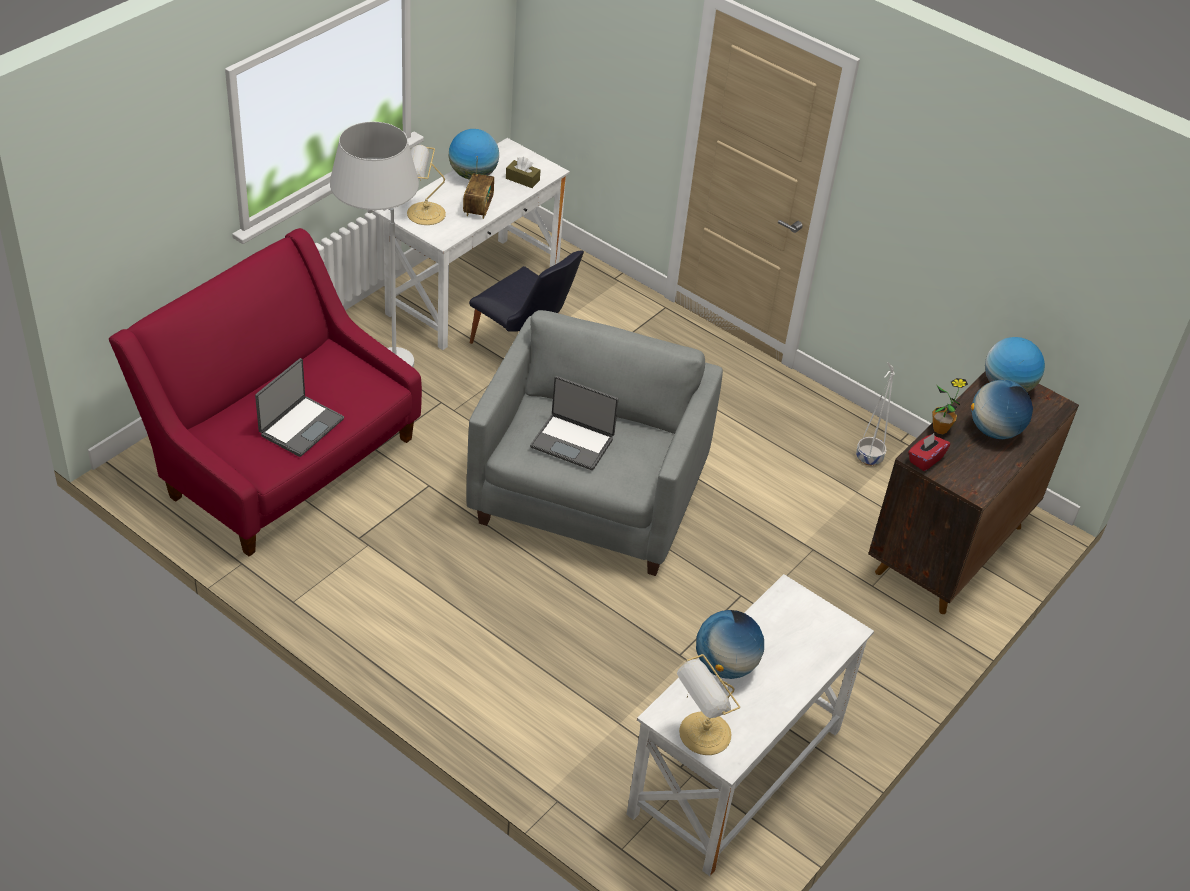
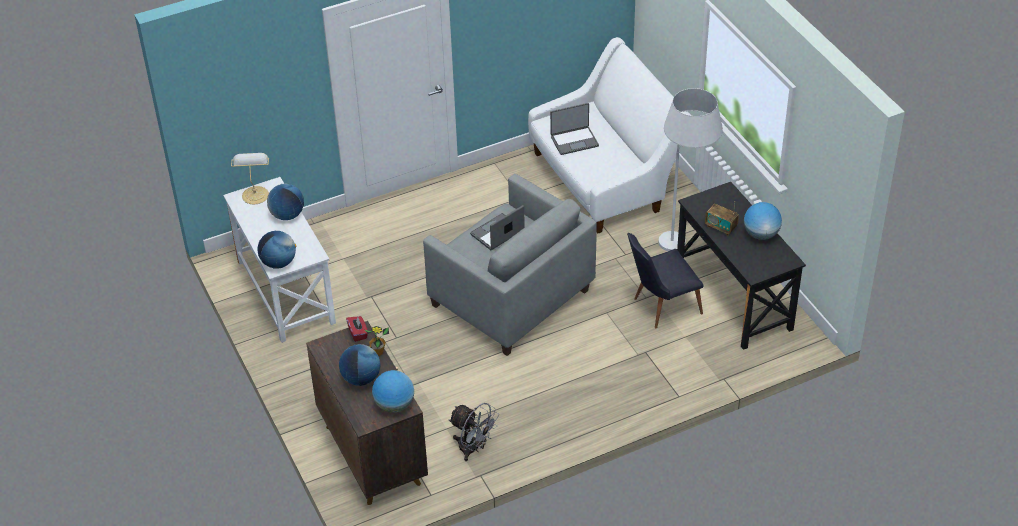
camera: 120 degrees right, 0 degrees up
(282, 459) = (604, 179): red sofa -> white sofa
(300, 426) = (574, 141): laptop -> laptop turned 75 degrees counterclockwise
(423, 213) = (723, 200): table lamp -> none
(473, 292) = (734, 298): white desk -> black desk
(522, 179) = (747, 257): brown tissue box -> none
(835, 632) = (278, 263): none -> globe
(868, 457) = (473, 449): white planter -> grey fan

